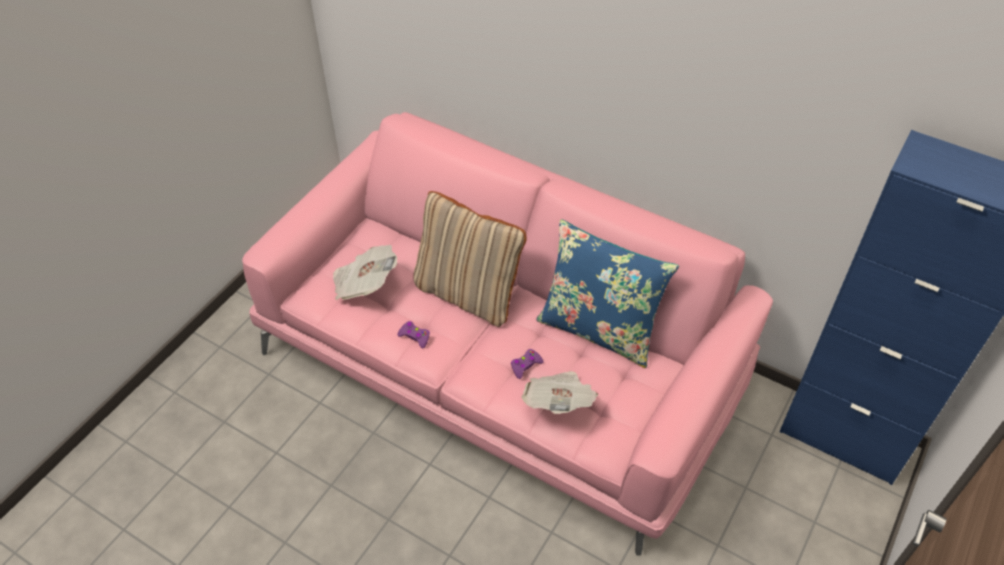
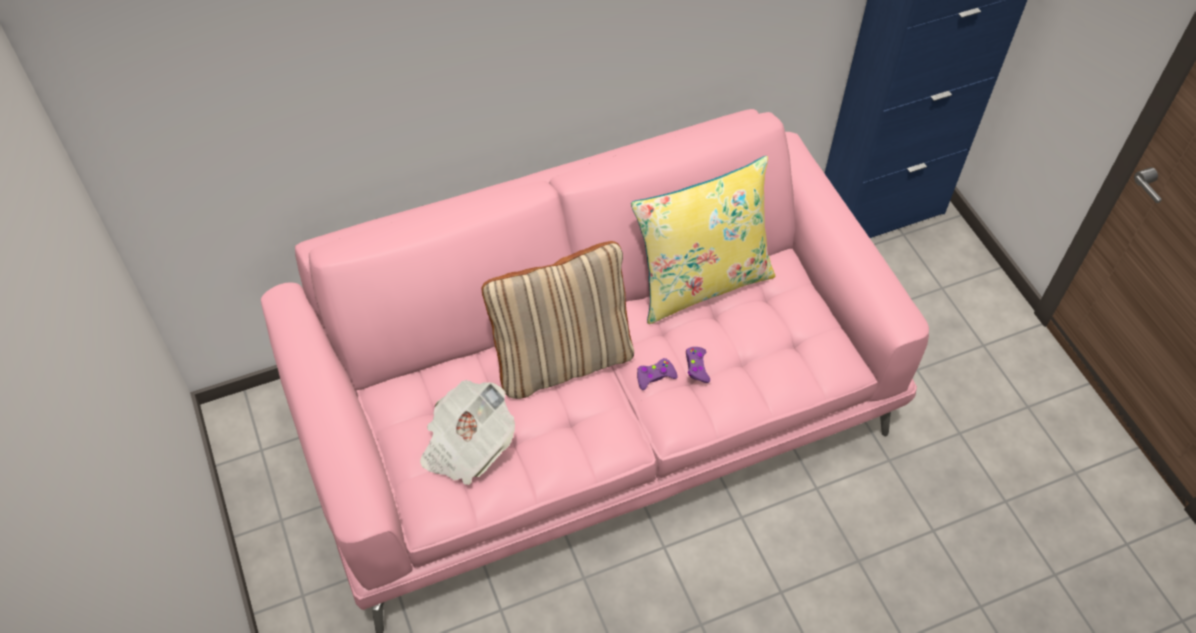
camera: 55 degrees left, 5 degrees up
(415, 336) = (580, 440): purple game controller -> purple game controller (655, 376)
(559, 402) = (761, 368): newspaper -> none
(599, 329) = (701, 282): blue pillow -> yellow pillow

